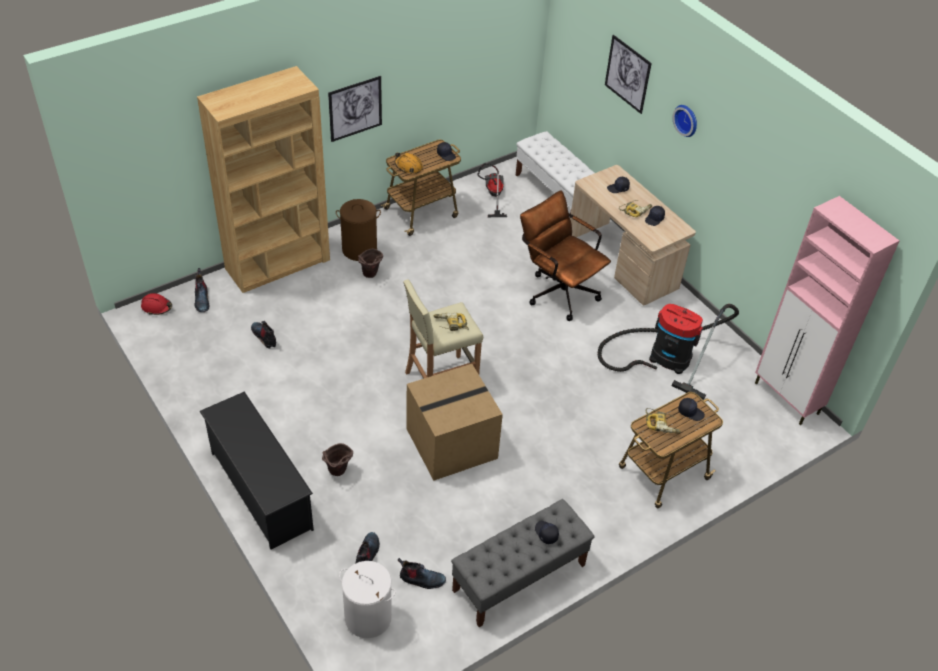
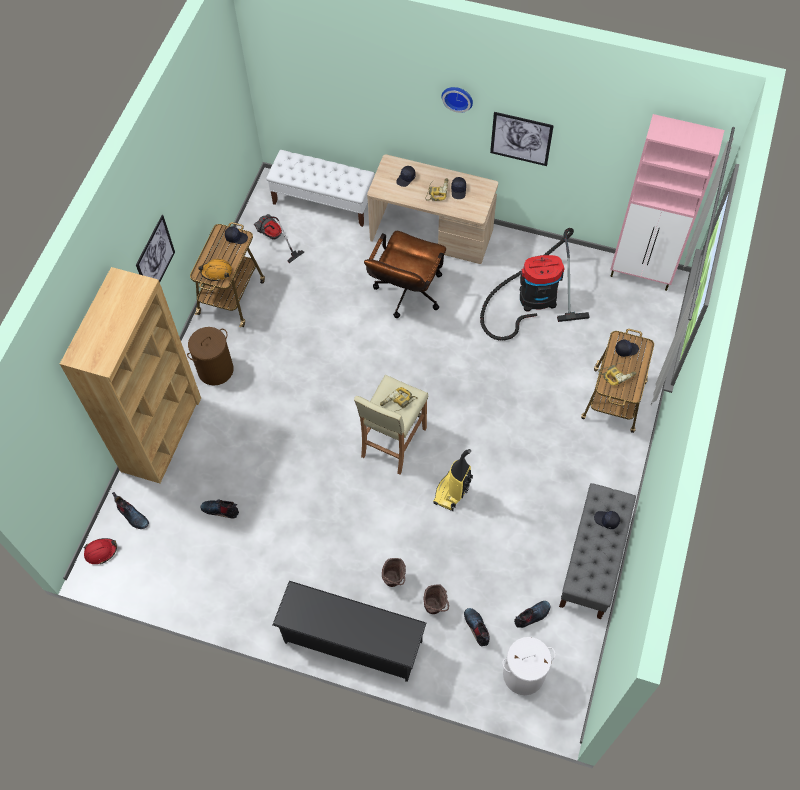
camera: 35 degrees left, 15 degrees up
(371, 275) = (249, 388): brown bucket -> brown bucket (435, 607)
(451, 444) = (452, 492): cardboard box -> vacuum cleaner
(558, 290) = (406, 295): brown office chair -> brown office chair turned 75 degrees counterclockwise
(627, 74) = (370, 77): picture -> picture (521, 139)

